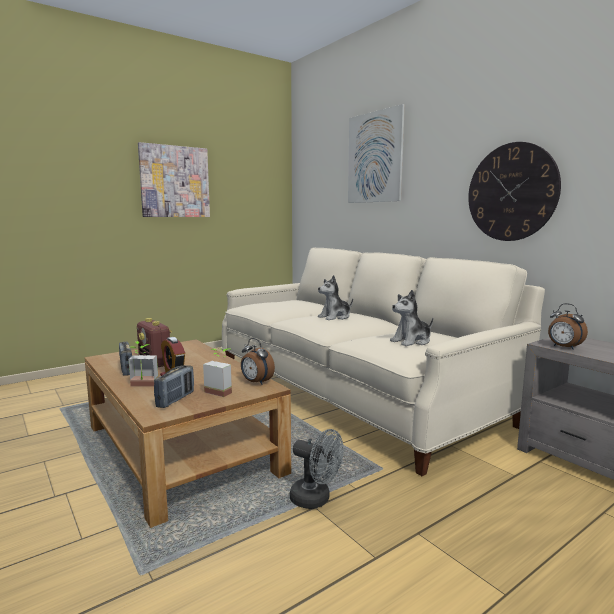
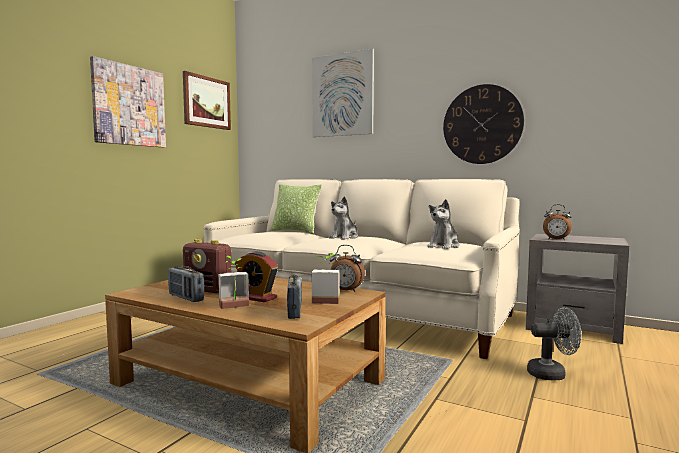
camera: 25 degrees left, 5 degrees down
(255, 170) = (206, 102): none -> picture
(313, 302) = (295, 231): none -> pillow
(316, 499) = (429, 393): grey fan -> grey fan (552, 374)

